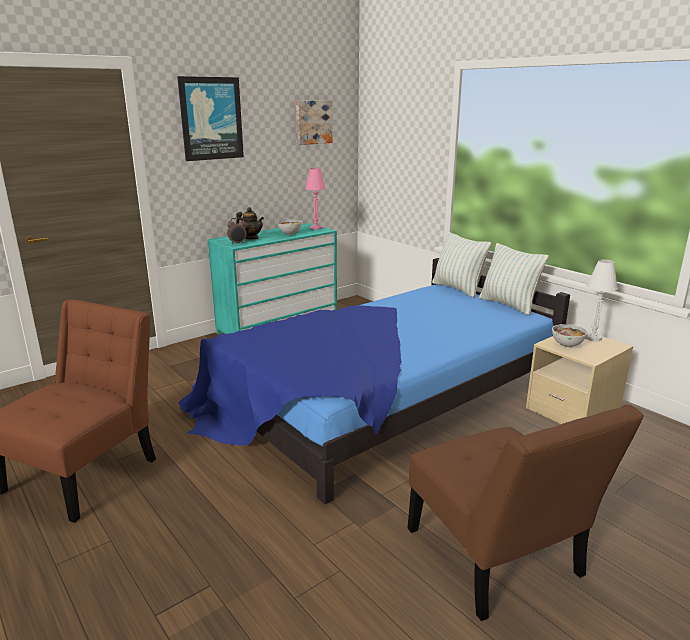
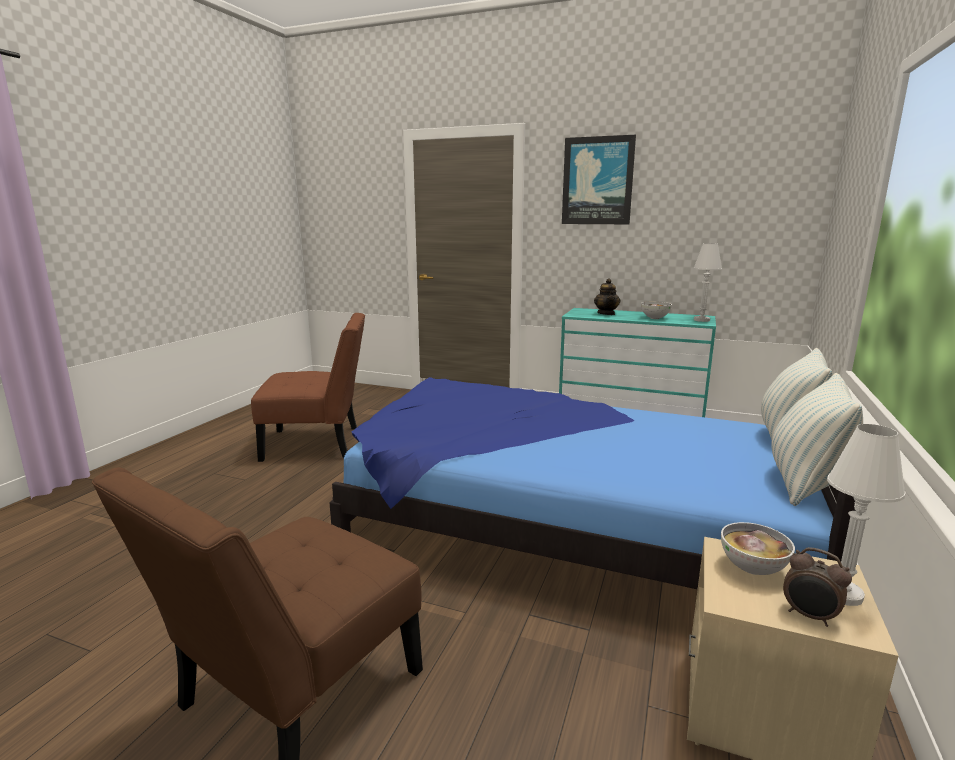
camera: 60 degrees right, 5 degrees down
(237, 243) = (580, 314): alarm clock -> alarm clock (809, 616)
(313, 122) = (743, 186): picture -> none
(316, 228) = (701, 320): pink table lamp -> white table lamp

